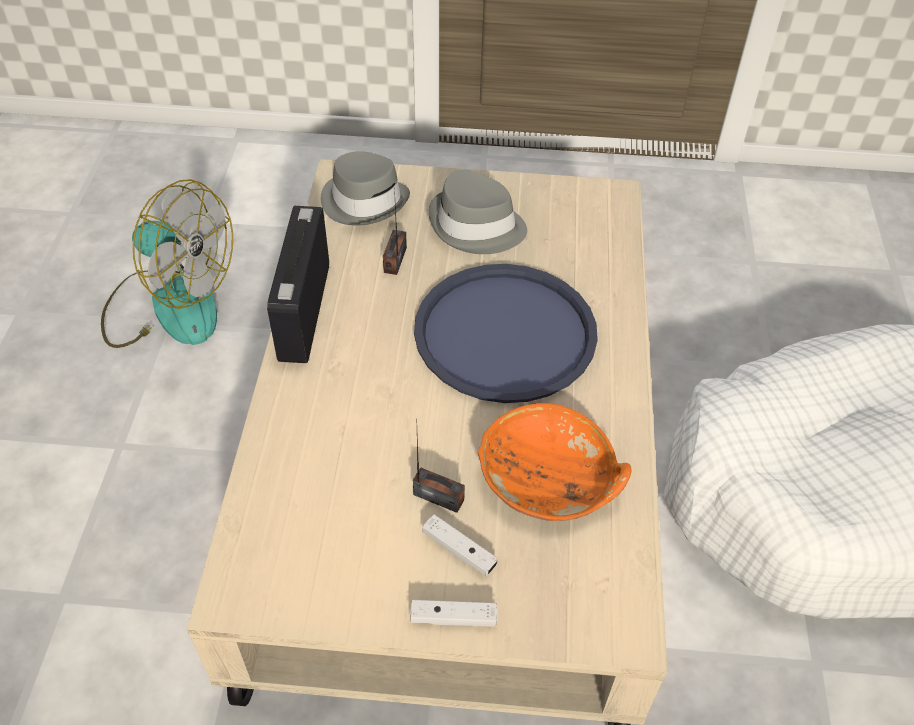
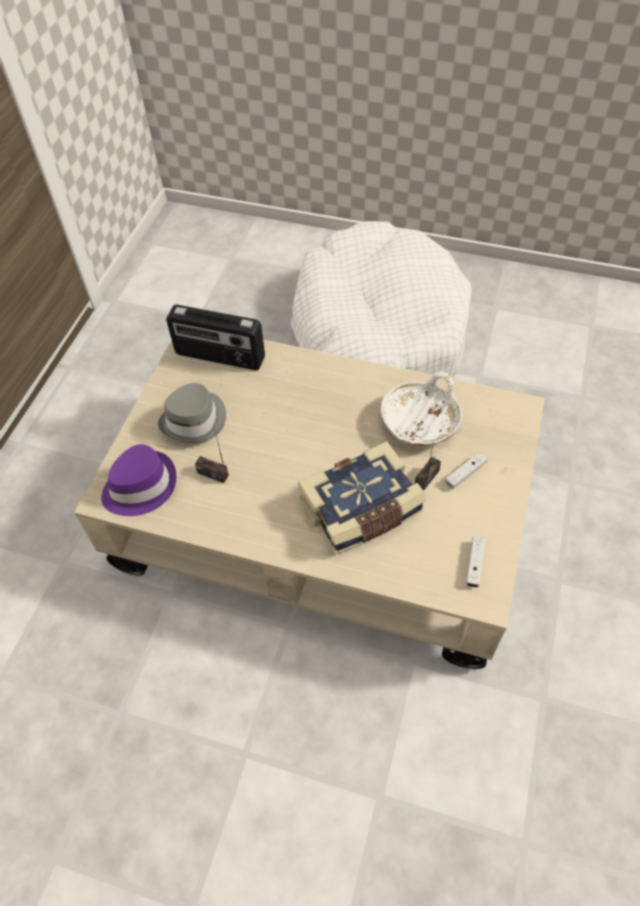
camera: 75 degrees left, 5 degrees up
(169, 305) = (98, 709): fan -> none
(303, 312) = (249, 539): radio -> radio (219, 357)
(364, 201) = (140, 486): grey hat -> purple hat
(365, 423) = (362, 510): none -> book
(453, 618) = (509, 483): white game controller -> white game controller (474, 564)
(505, 333) = (302, 422): blue tray -> none
(550, 478) = (420, 421): orange bowl -> white bowl

